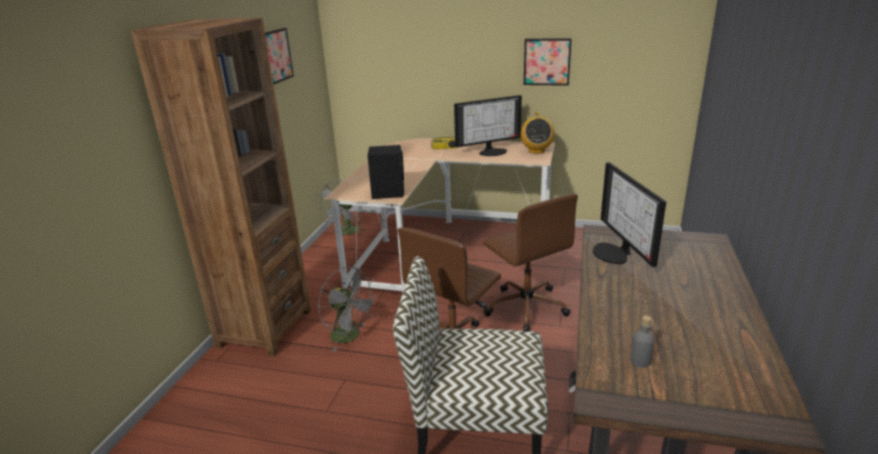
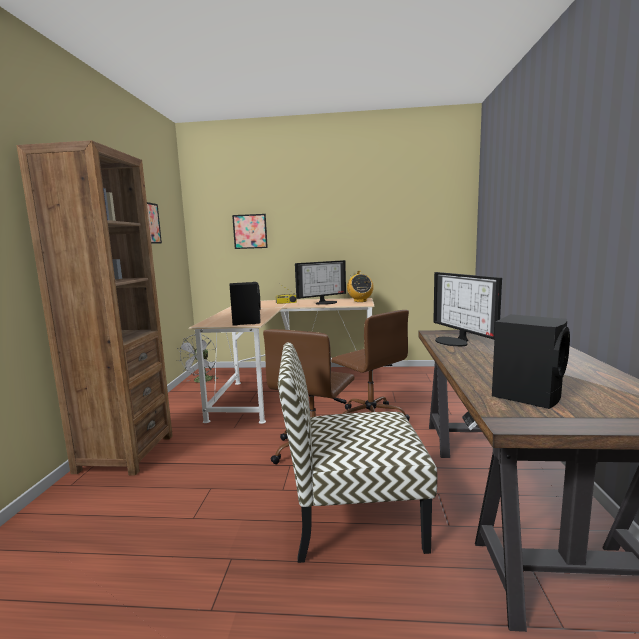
camera: 10 degrees left, 15 degrees down
(350, 336) = (213, 452): grey fan -> none
(547, 62) = (362, 236): picture -> picture (250, 231)
(640, 361) = (528, 395): grey bottle -> black speaker

